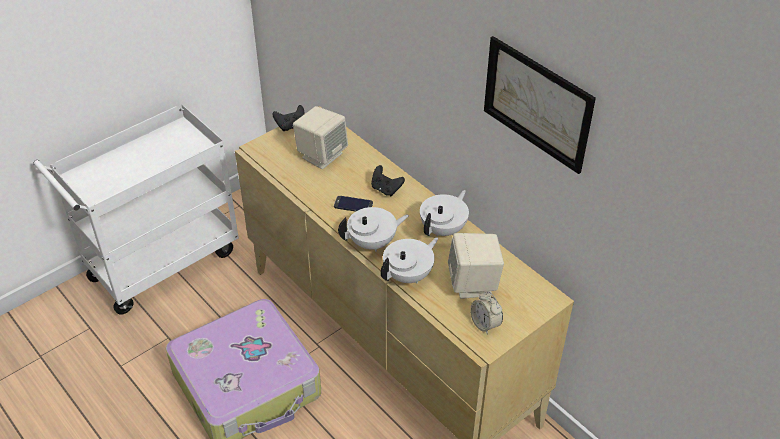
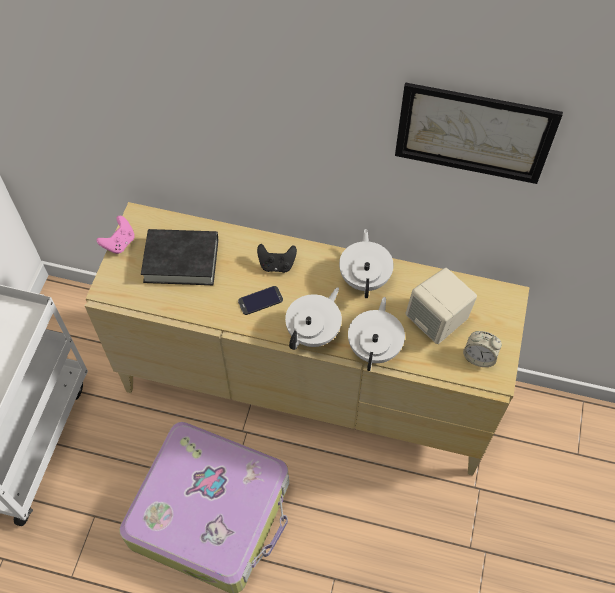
camera: 35 degrees left, 15 degrees up
(291, 126) = (119, 243): black game controller -> pink game controller
(321, 155) = (181, 260): beige speaker -> black book

